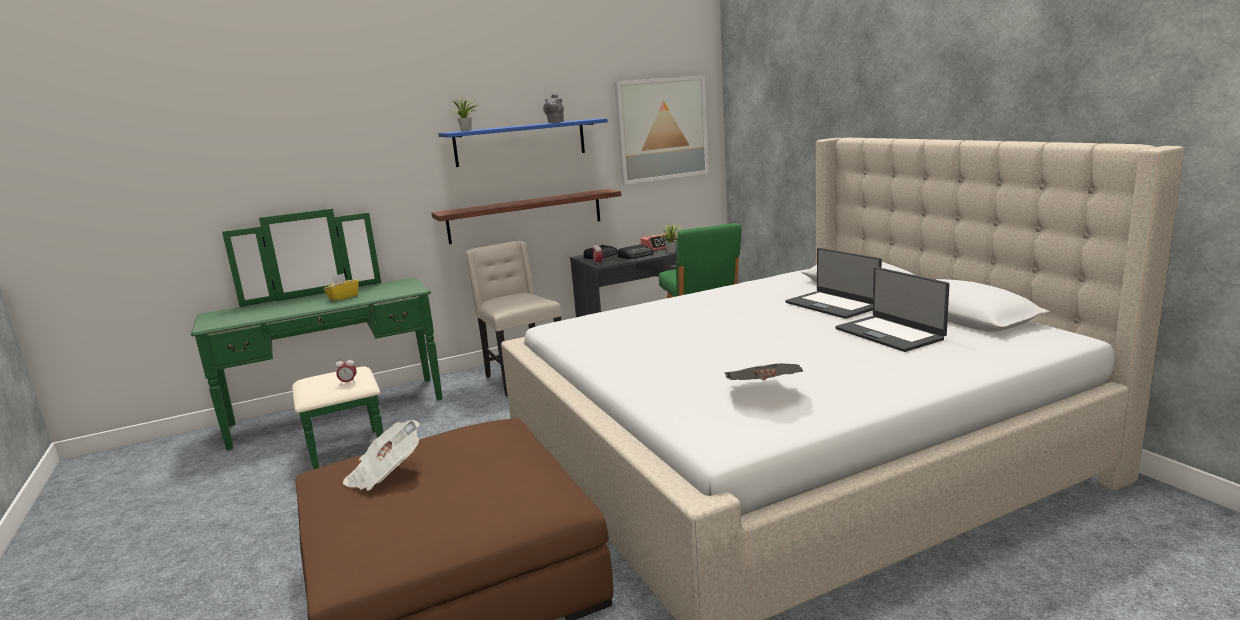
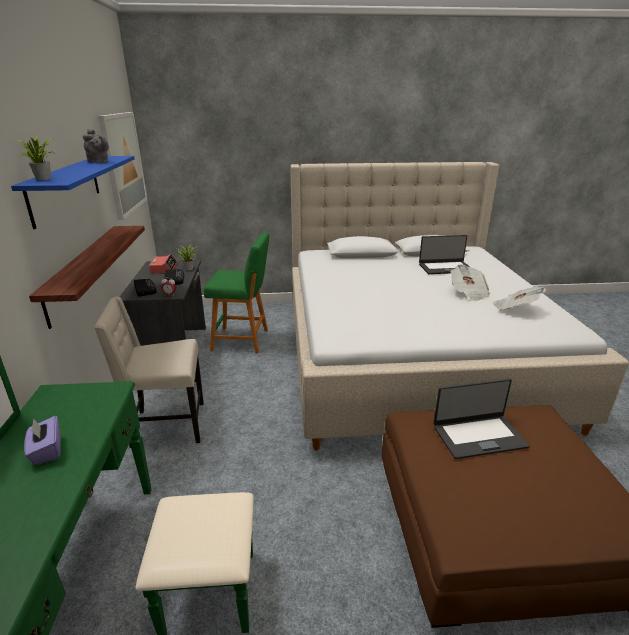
camera: 70 degrees left, 10 degrees up
(343, 297) = (47, 451): yellow tissue box -> purple tissue box
(348, 382) = (225, 512): alarm clock -> none
(385, 474) = (501, 488): newspaper -> newspaper (468, 293)
(832, 305) = (386, 265): laptop -> laptop (478, 436)

